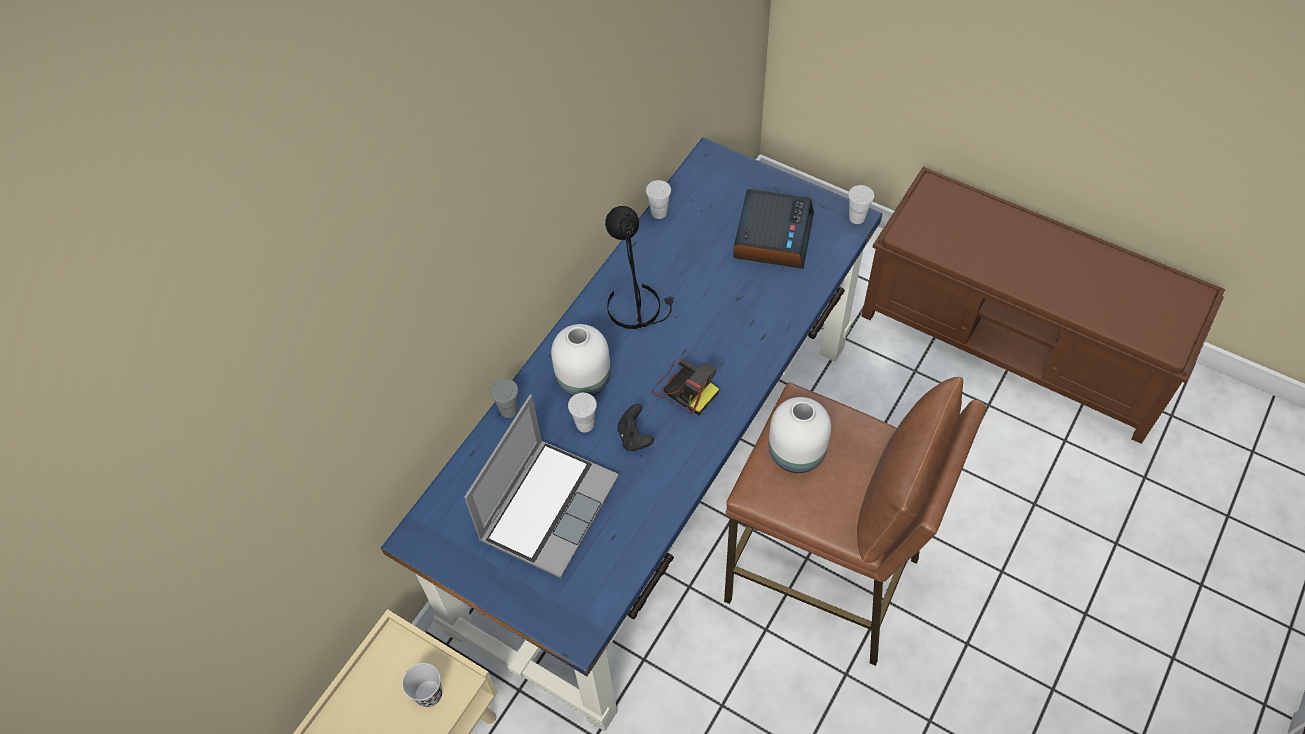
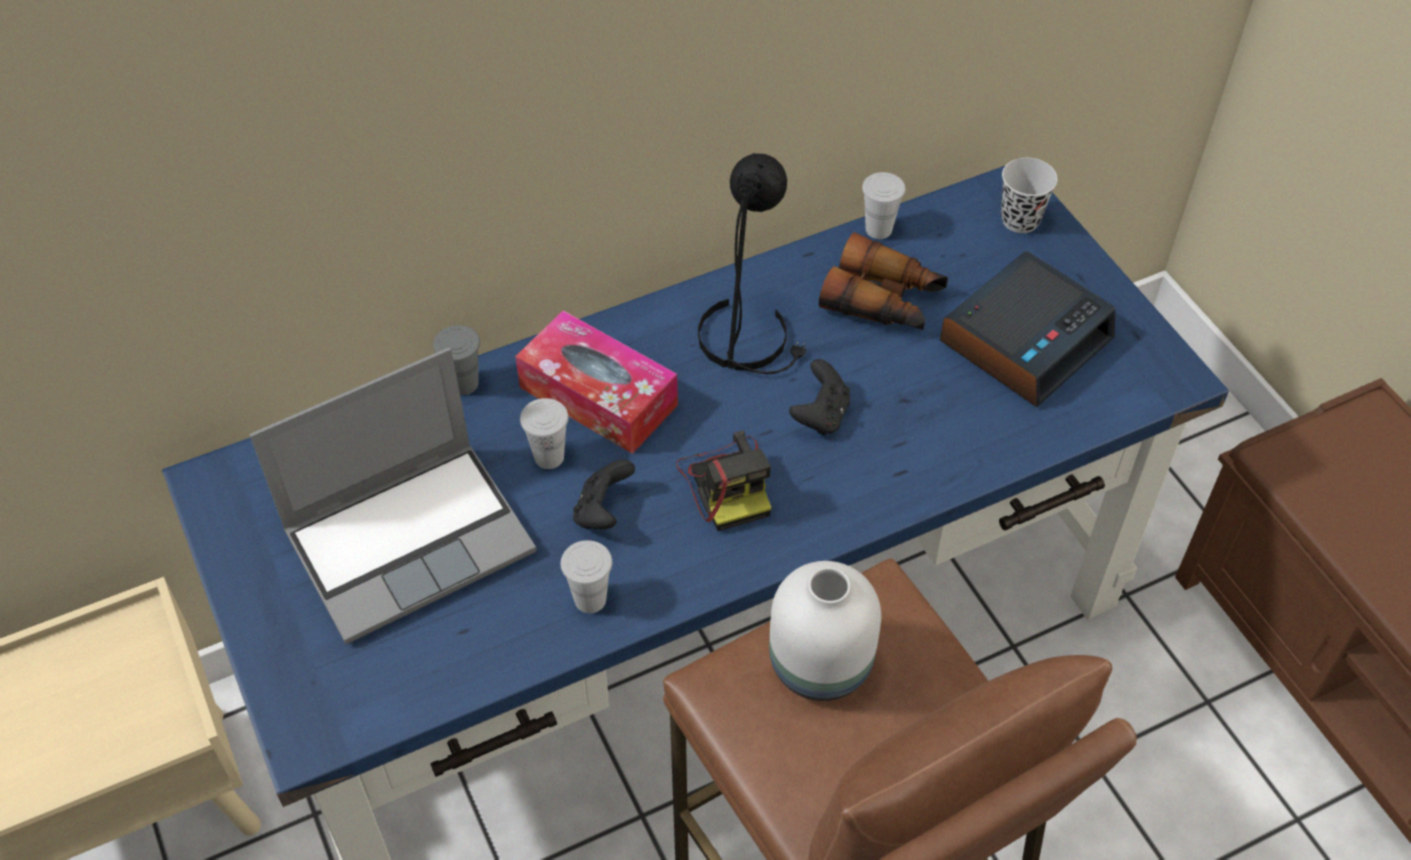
camera: 30 degrees right, 5 degrees down
(429, 694) = (126, 720): black cup -> black cup (1020, 220)
(585, 378) = (598, 396): white vase -> tissue box
(690, 250) = (884, 301): none -> binoculars
(703, 328) = (821, 415): none -> black game controller
(857, 218) = (1180, 377): white cup -> white cup (590, 599)

